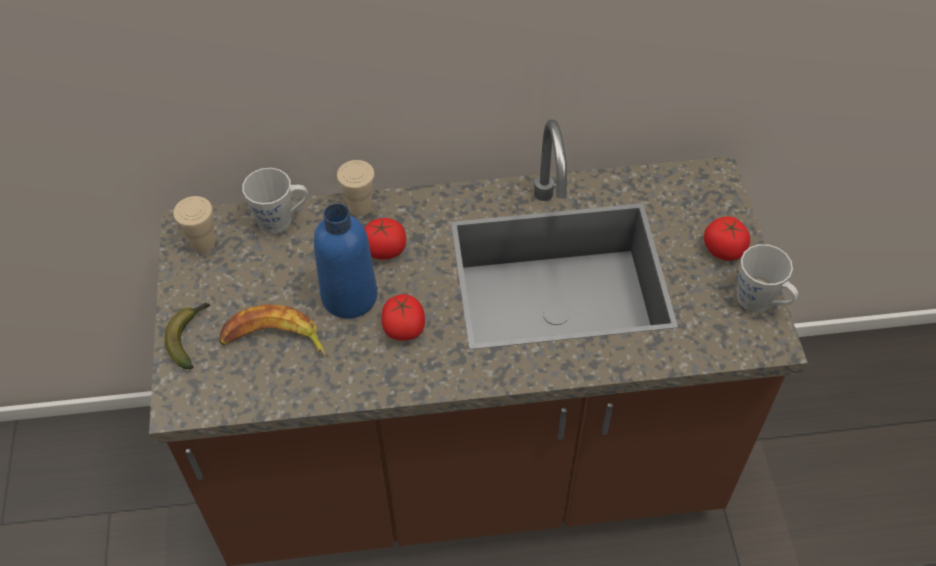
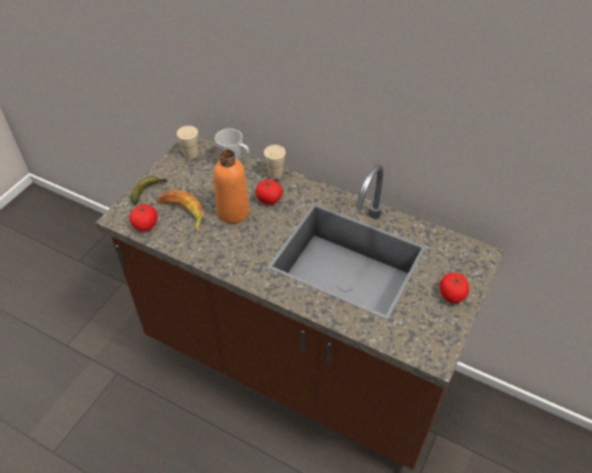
camera: 35 degrees right, 5 degrees down
(349, 296) = (233, 211): blue bottle -> orange bottle
(404, 328) = (245, 240): tomato -> tomato (145, 225)
(760, 302) = (449, 334): grey mug -> none

